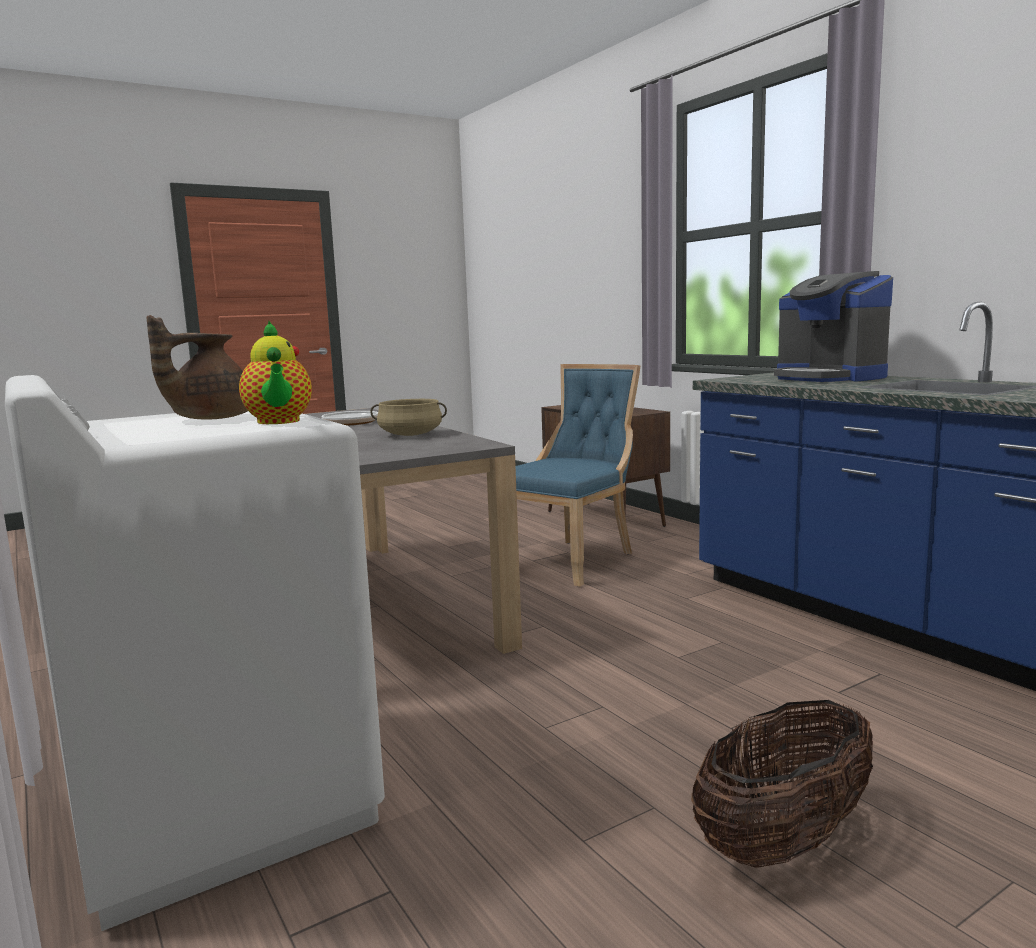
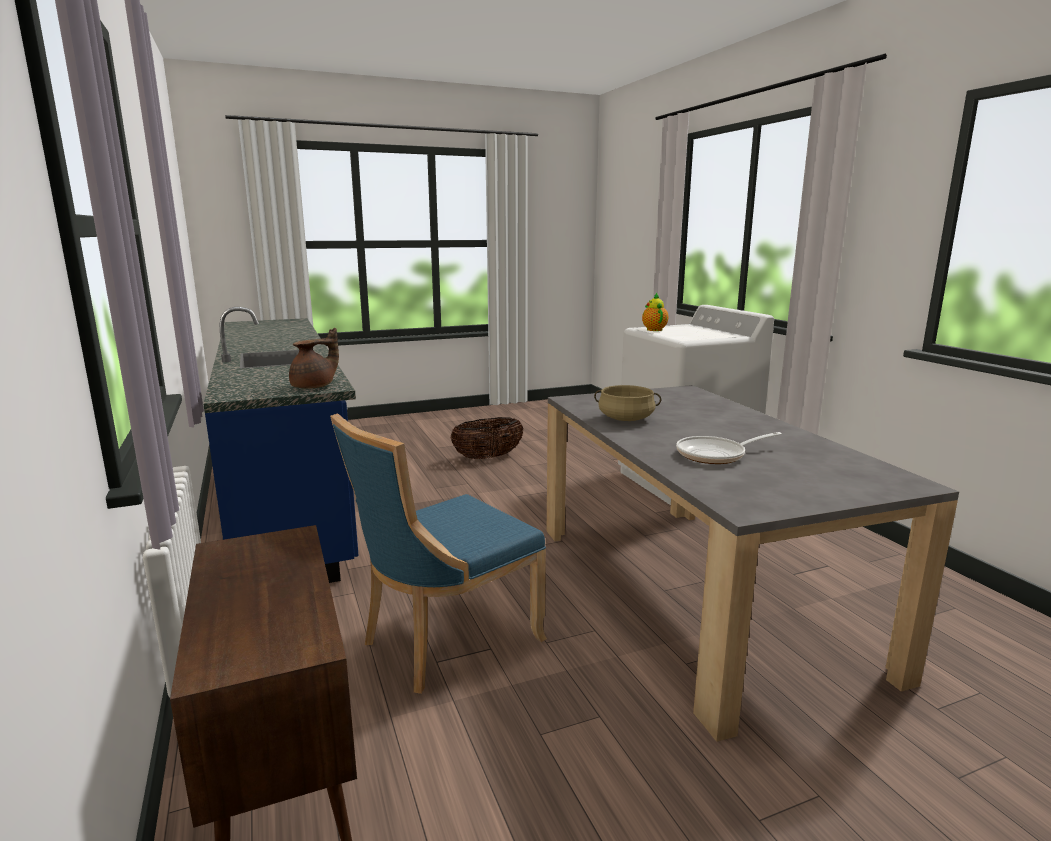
camera: 170 degrees left, 5 degrees up
(208, 419) = (688, 333): brown teapot -> brown teapot (315, 386)
(829, 377) = (259, 379): coffee machine -> none

